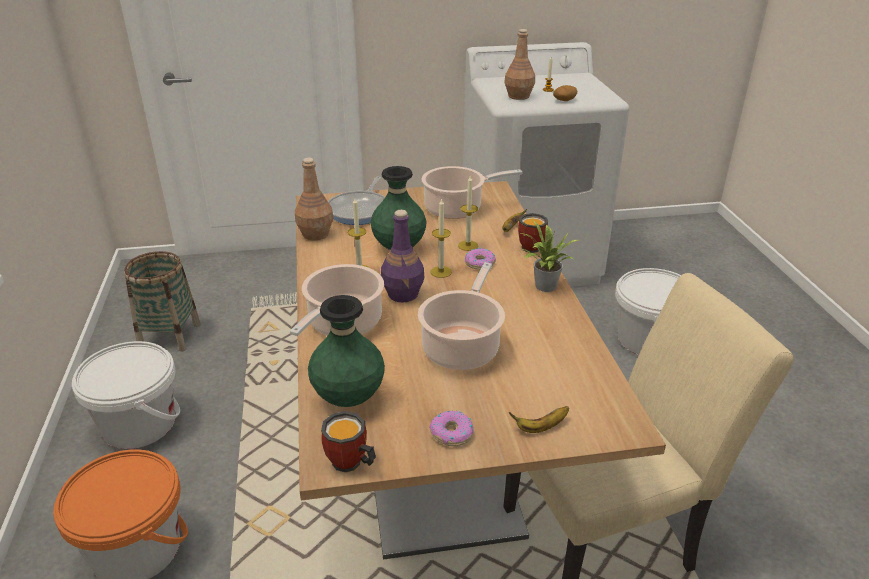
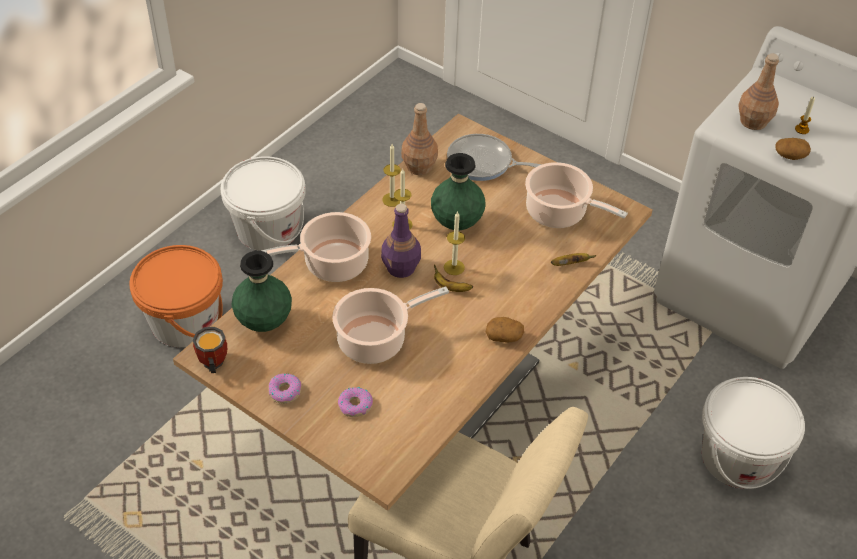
camera: 45 degrees right, 15 degrees up
(170, 336) = (358, 164): basket -> none
(360, 210) = (483, 163): frying pan -> frying pan turned 45 degrees clockwise
(468, 245) = (510, 257): candle -> candle (392, 199)
(480, 263) = (493, 280): donut -> donut (355, 405)
(533, 246) = (559, 294): mug -> none
(540, 427) = (336, 431): banana -> banana (450, 287)
(543, 287) = (504, 336): potted plant -> potato

